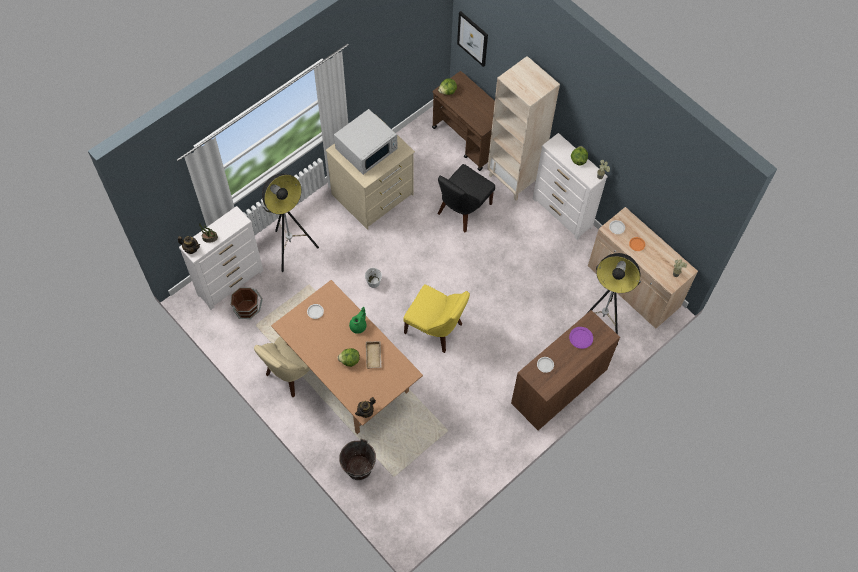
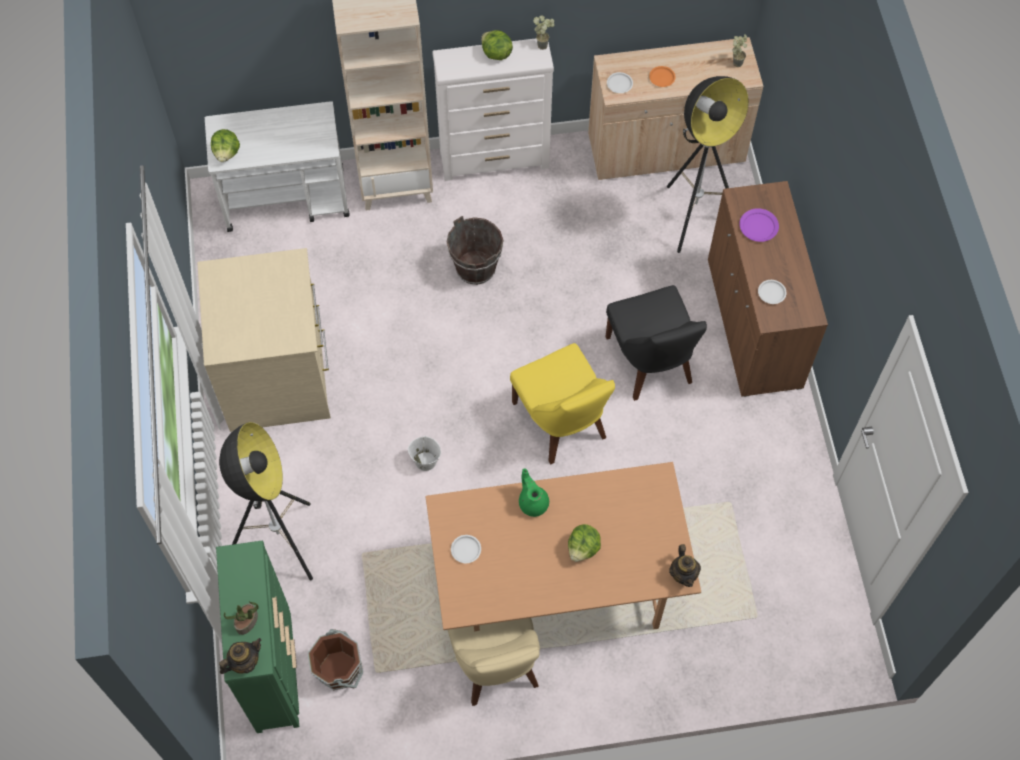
camera: 55 degrees left, 0 degrees up
(231, 282) = (273, 667): white dresser -> green dresser
(359, 468) = (714, 657): brown bucket -> brown bucket (476, 268)
(367, 149) = (250, 308): white microwave -> none
(374, 356) = (599, 509): beige tray -> none
(436, 329) = (561, 423): yellow chair -> yellow chair turned 90 degrees clockwise
(462, 210) = (395, 276): black chair -> black chair (650, 363)
(469, 140) = (287, 199): brown cart -> white cart
(473, 38) = (203, 45): picture -> none

